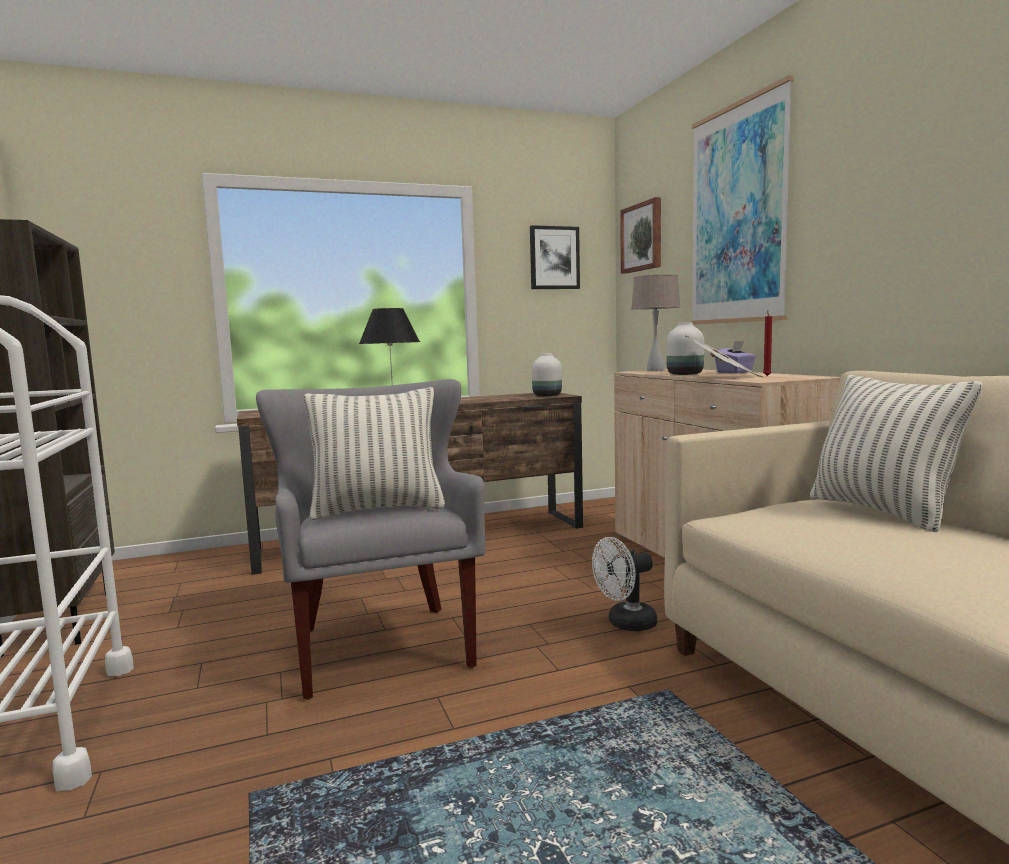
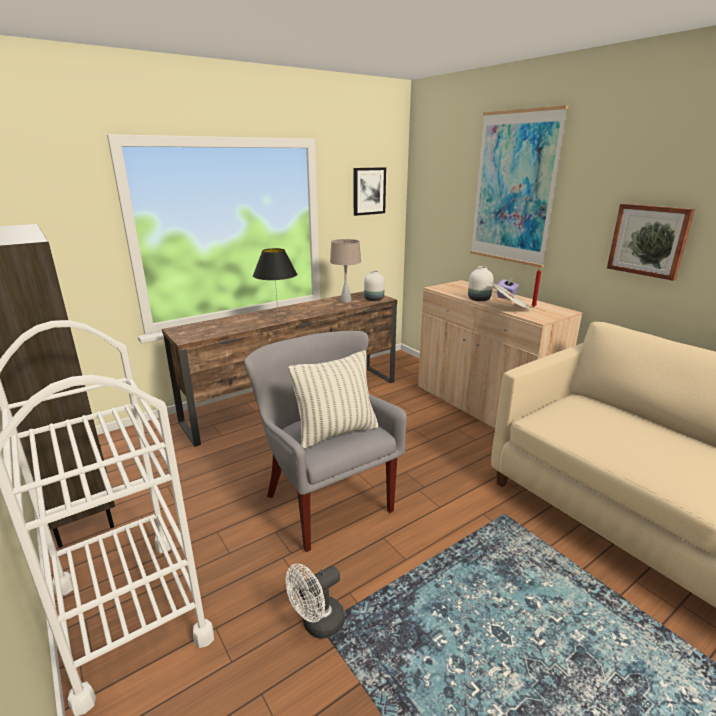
camera: 15 degrees left, 15 degrees up
(625, 624) = (459, 466): white fan -> white fan (317, 624)
(642, 237) = (432, 181): picture -> picture (649, 240)
(655, 370) = (449, 286): beige table lamp -> beige table lamp (346, 301)
(882, 511) = (619, 415): pillow -> none

